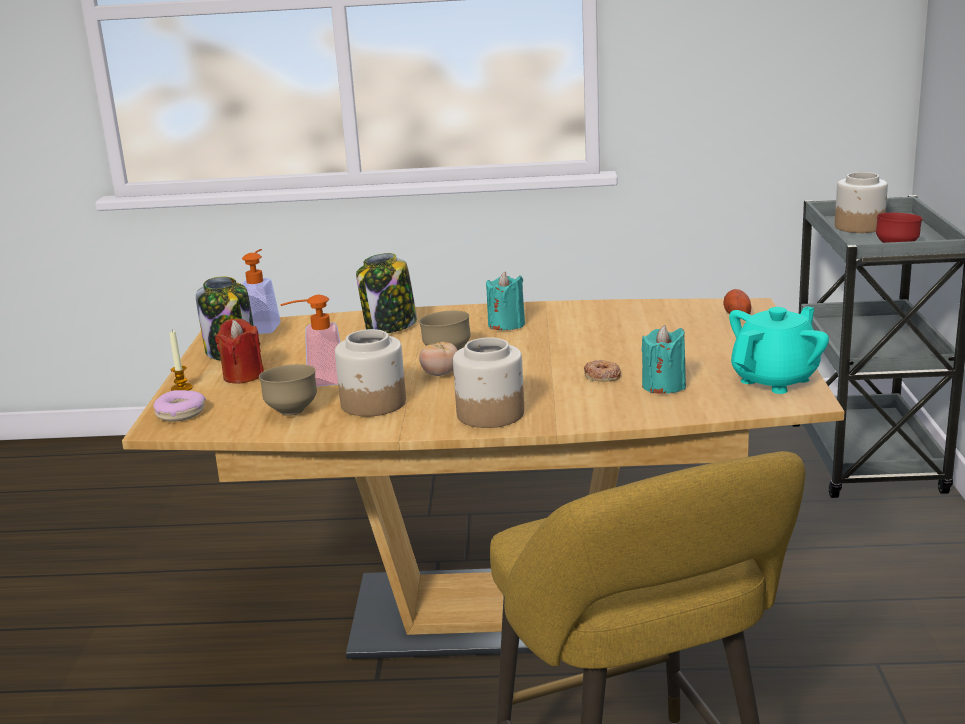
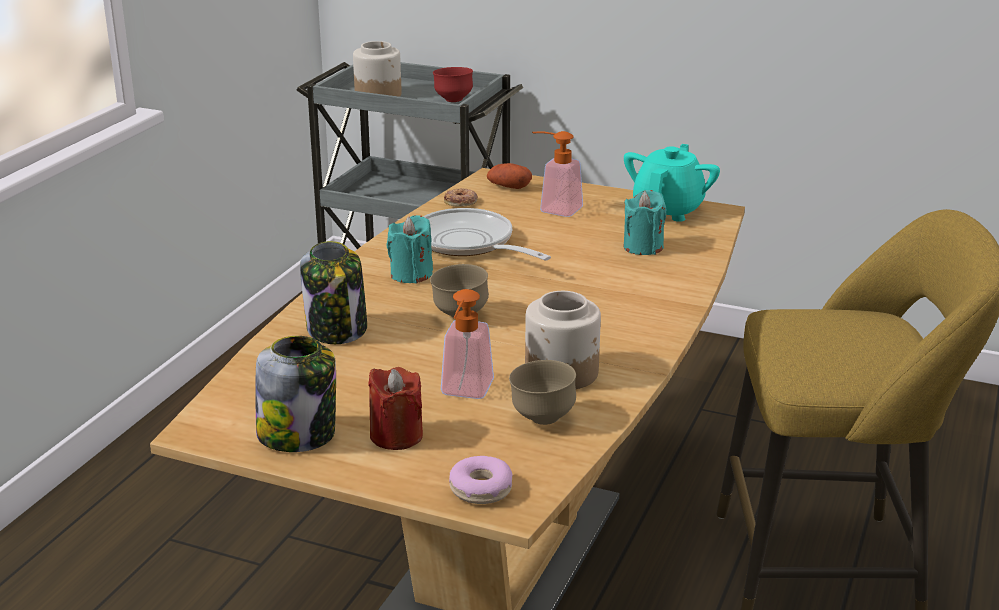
camera: 70 degrees left, 5 degrees up
(181, 388) = (395, 481): candle -> none
(263, 326) = (227, 403): soap dispenser -> soap dispenser (554, 208)
(440, 374) = (516, 328): tomato -> none
(490, 414) = (641, 324): jar -> none
(588, 328) = (469, 244): none -> frying pan
(602, 376) = (596, 263): donut -> donut (461, 202)
(775, 380) = (668, 210): turquoise teapot -> turquoise teapot turned 45 degrees clockwise

